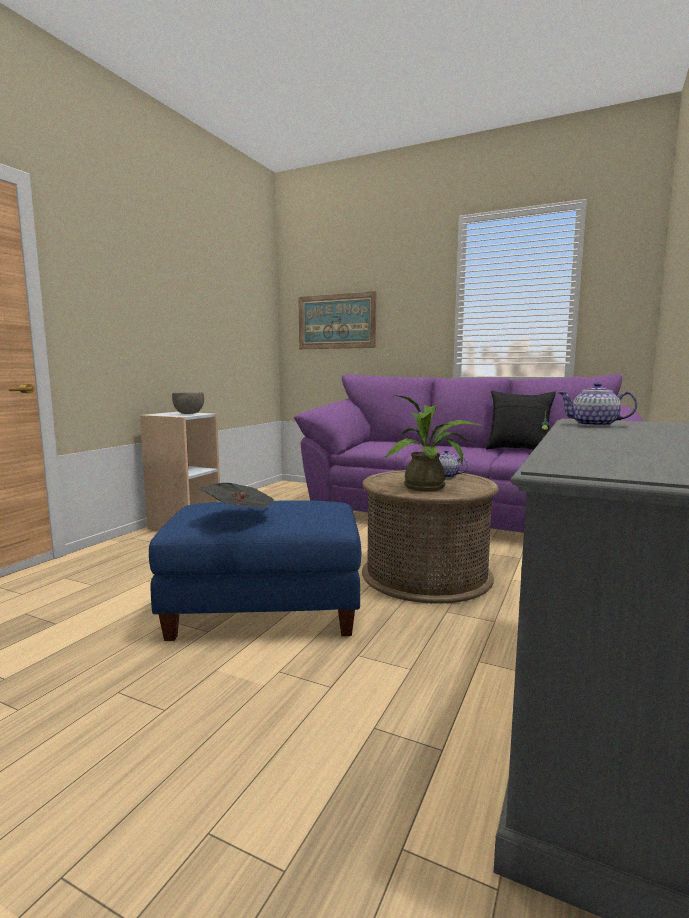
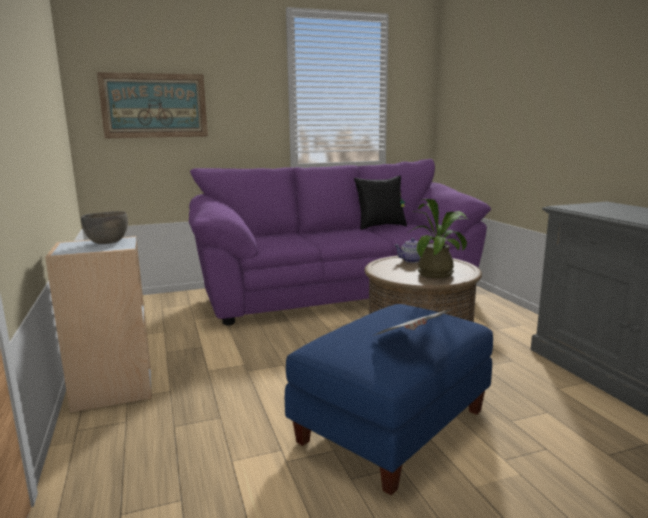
camera: 45 degrees left, 5 degrees up
(594, 425) = (600, 211): teapot -> none

